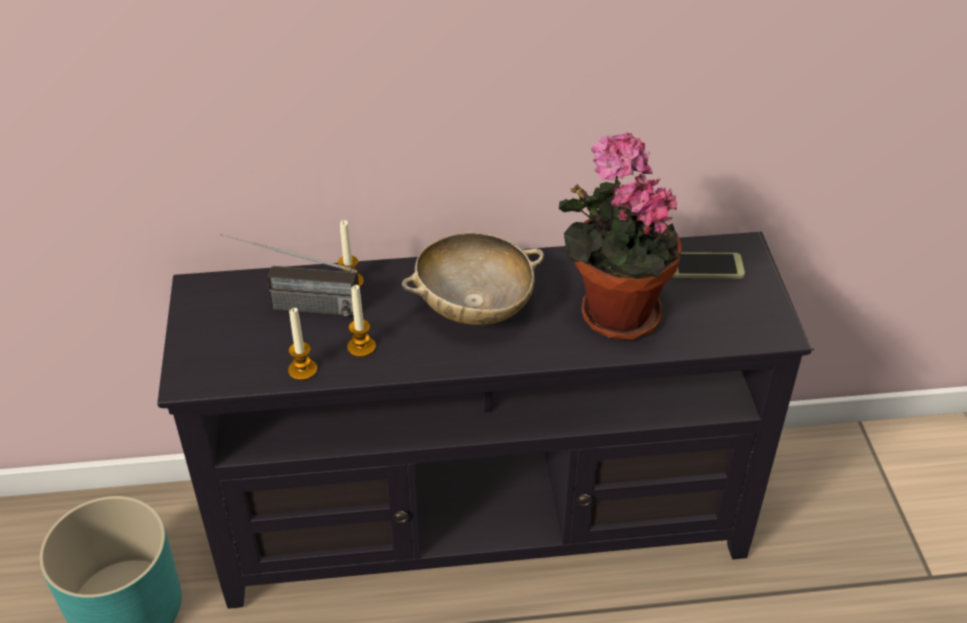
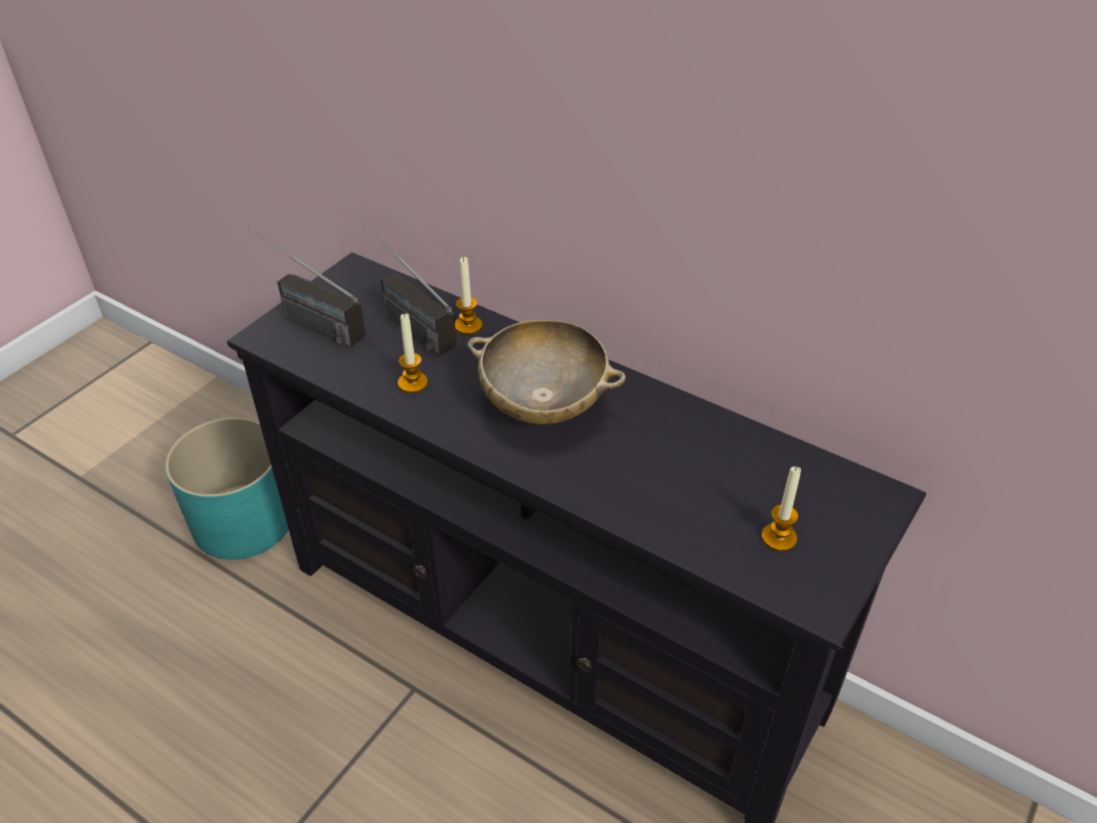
camera: 40 degrees right, 0 degrees up
(207, 349) = (305, 320): none -> radio
(302, 370) = (348, 375): candle -> candle (779, 537)
(613, 313) = (664, 481): potted plant -> none
(705, 267) = (815, 492): phone -> none

